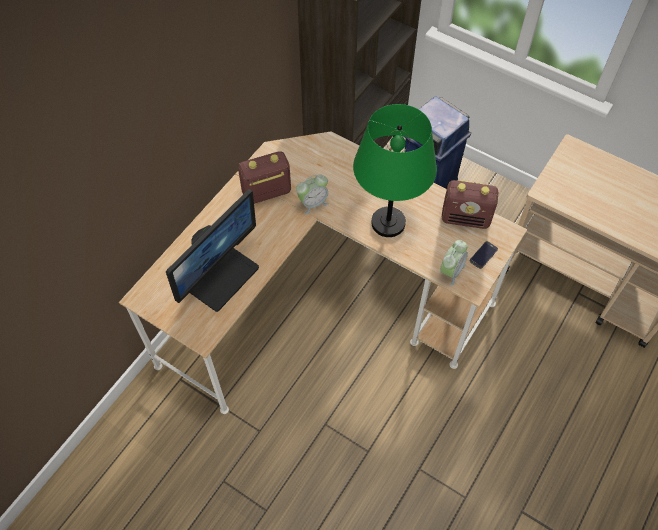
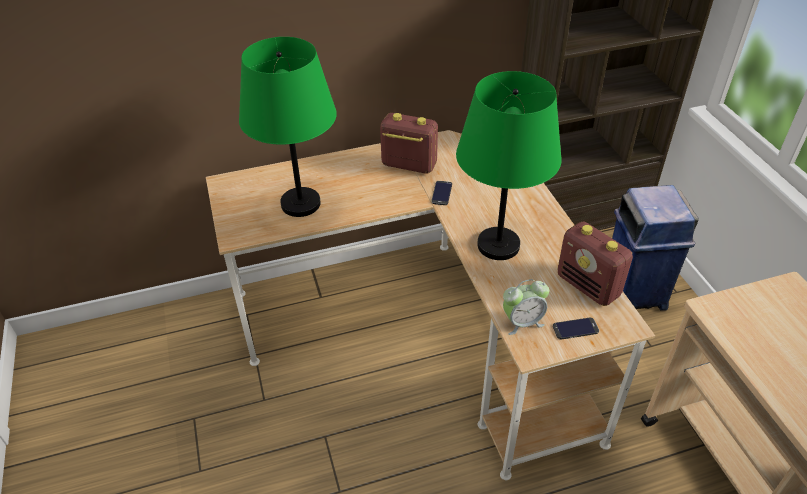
camera: 40 degrees right, 15 degrees down
(222, 277) = (301, 203): monitor -> green table lamp
(313, 203) = (441, 193): alarm clock -> phone

